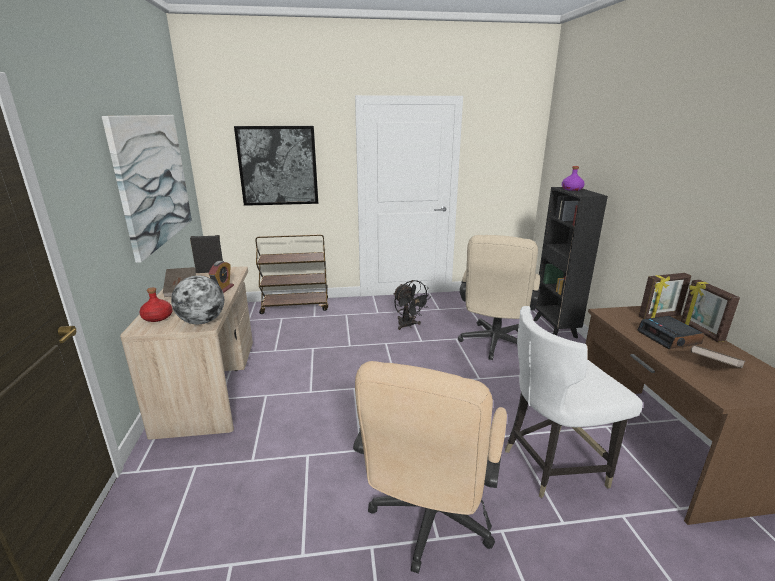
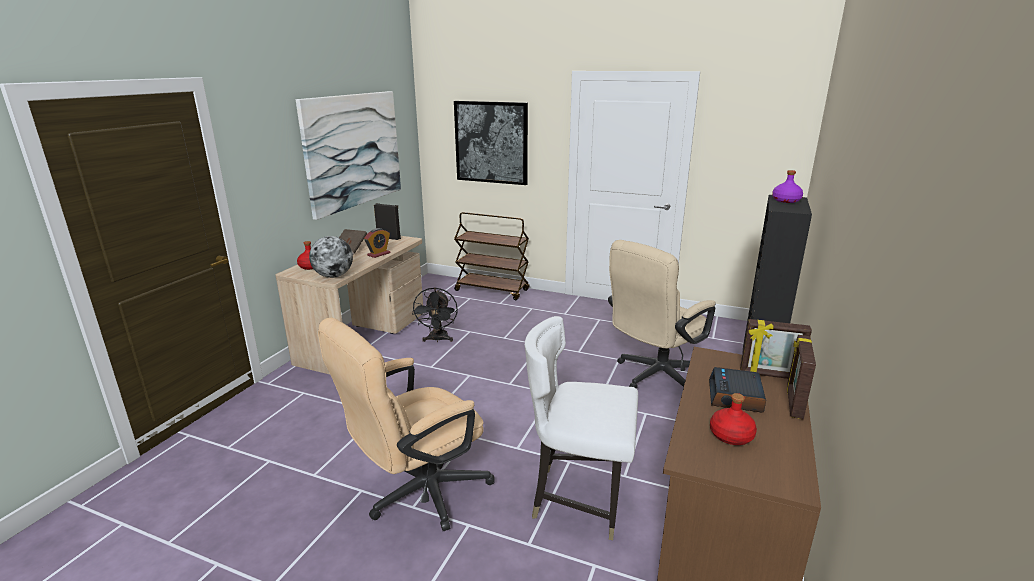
camera: 30 degrees right, 0 degrees up
(408, 326) = (582, 334): black fan -> black fan (438, 340)
(714, 367) = (731, 436): brown book -> red bottle

